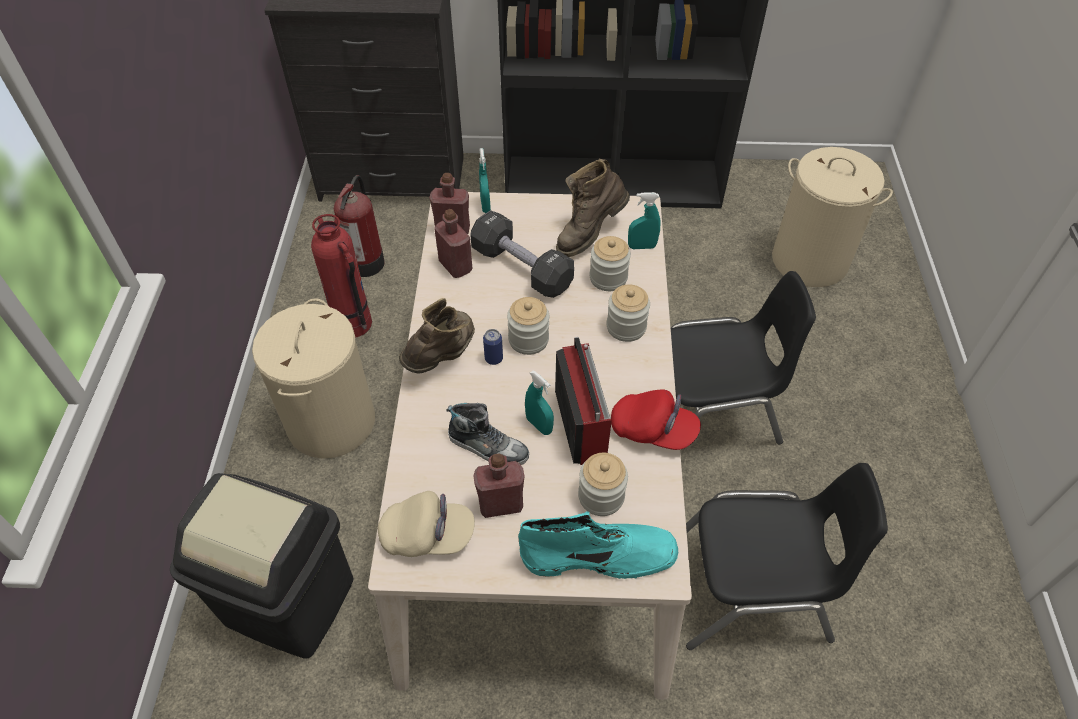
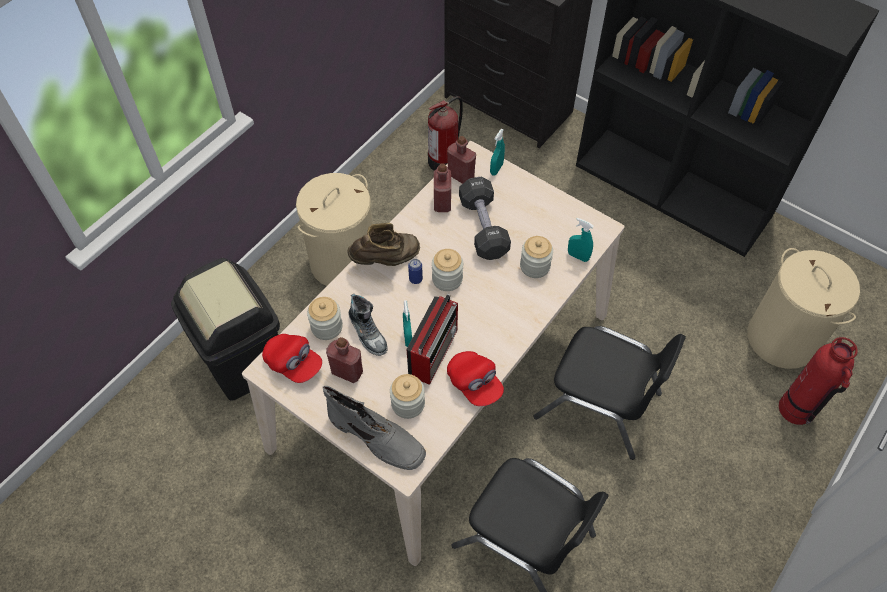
camera: 35 degrees right, 5 degrees up
(353, 324) = (403, 202): fire extinguisher -> fire extinguisher (796, 409)
(427, 535) = (294, 364): beige cap -> red cap
(589, 234) = (549, 227): brown boot -> none
(600, 556) = (377, 437): turquoise boot -> grey boot
(626, 327) = (517, 307): jar -> jar (327, 327)

